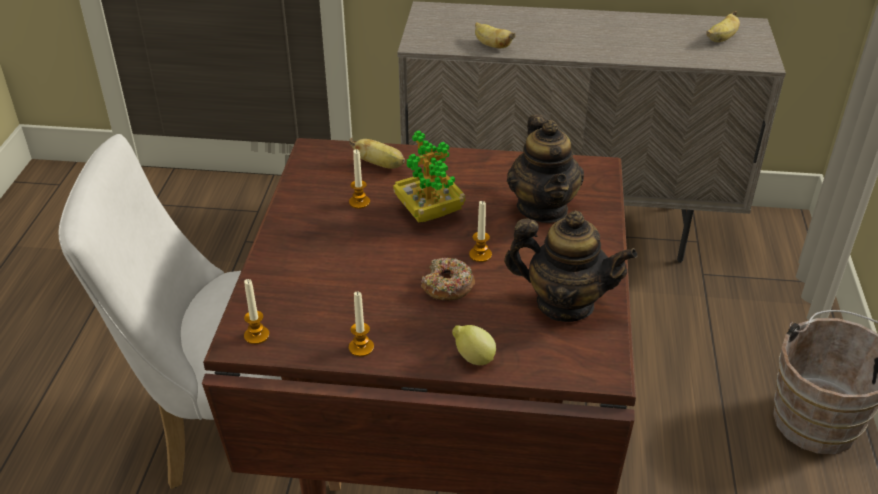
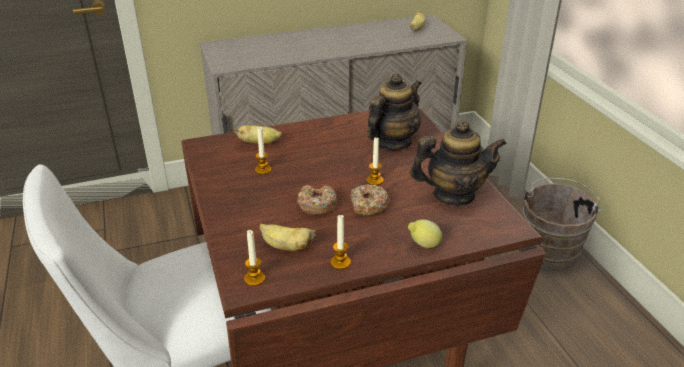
camera: 25 degrees left, 5 degrees down
(387, 268) = (317, 205): none -> donut
(429, 212) = (318, 163): potted plant -> none
(491, 45) = (276, 58): banana -> banana (286, 247)
(543, 208) = (392, 142): teapot -> teapot turned 105 degrees counterclockwise

